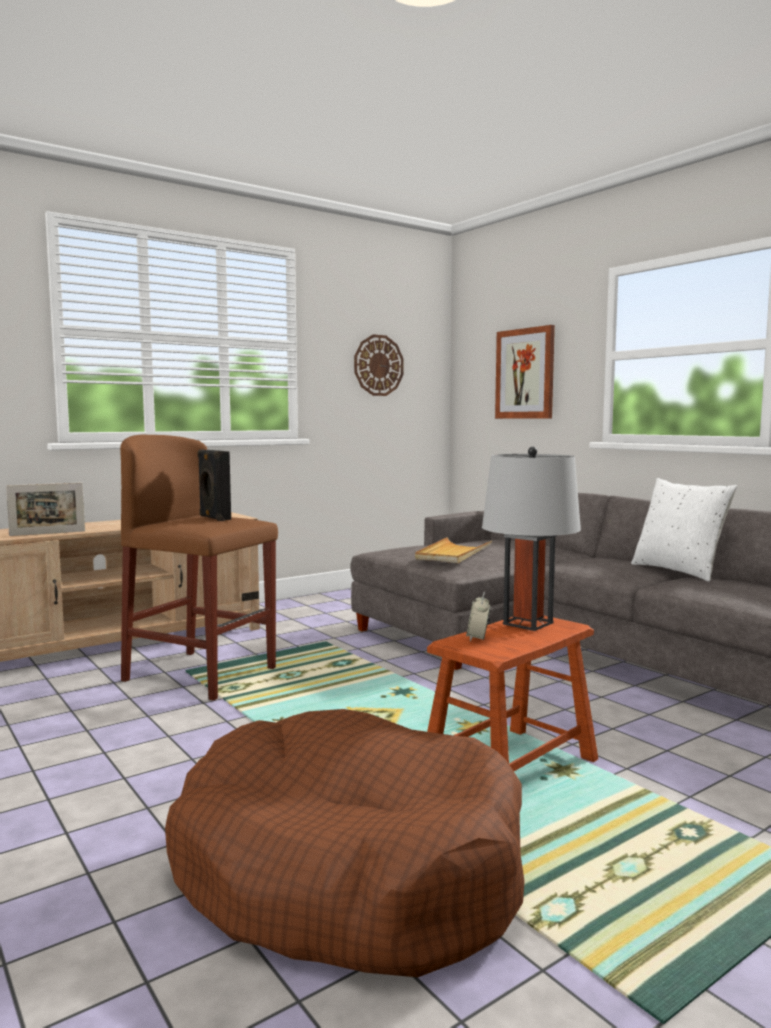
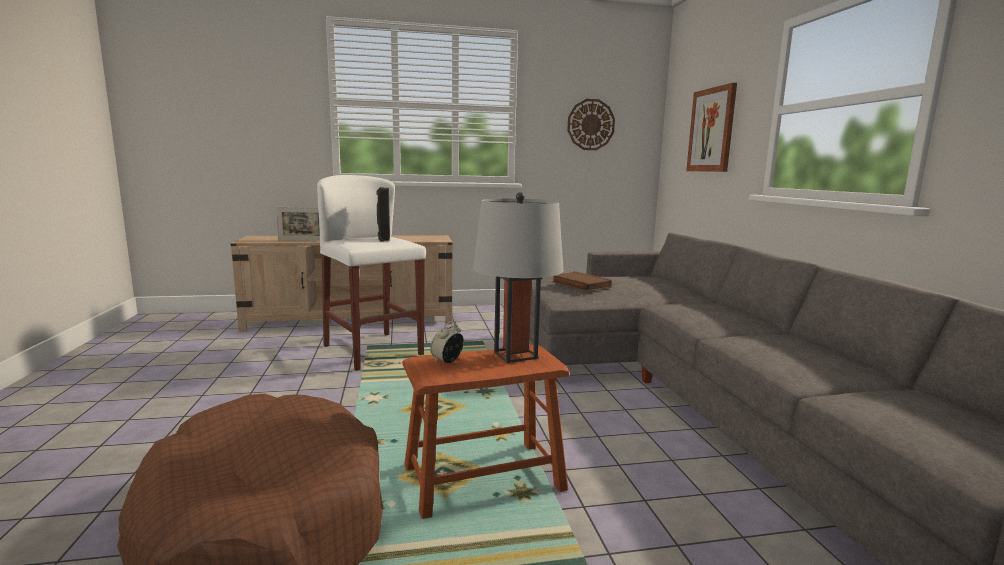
camera: 25 degrees right, 5 degrees up
(200, 674) = (373, 350): brown stool -> white stool
(453, 554) = (579, 285): beige tray -> brown book
(679, 571) = (769, 327): white pillow -> none

